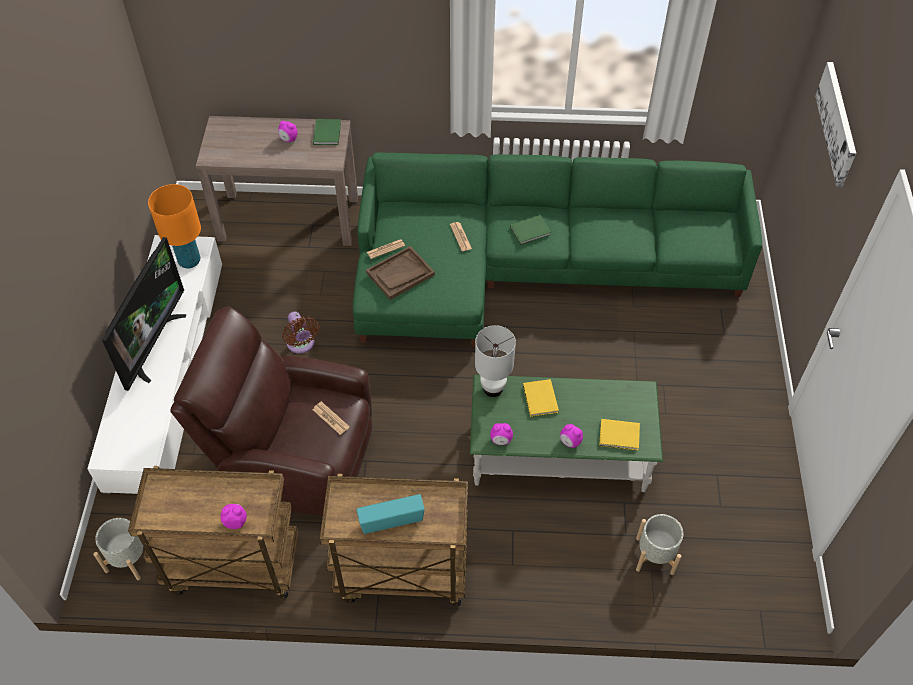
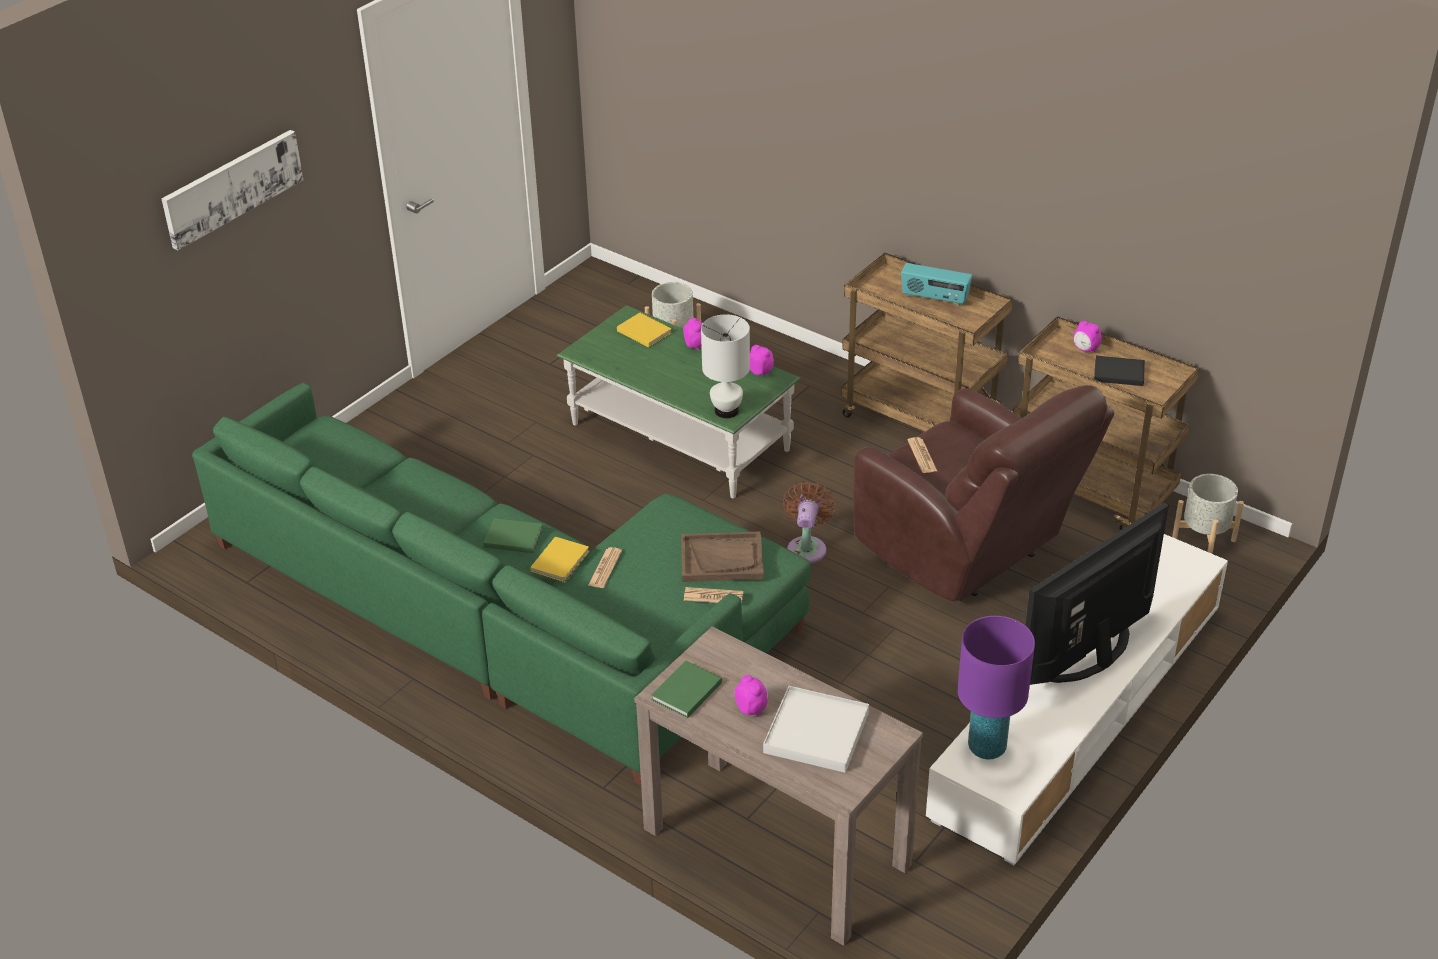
camera: 145 degrees left, 15 degrees down
(189, 261) = (986, 747): orange table lamp -> purple table lamp
(198, 506) = (1117, 372): none -> black book
(248, 142) = (816, 733): none -> white tray
(301, 345) = (879, 660): brown fan -> brown fan (807, 547)
(540, 400) = (689, 384): yellow book -> yellow book (561, 561)

